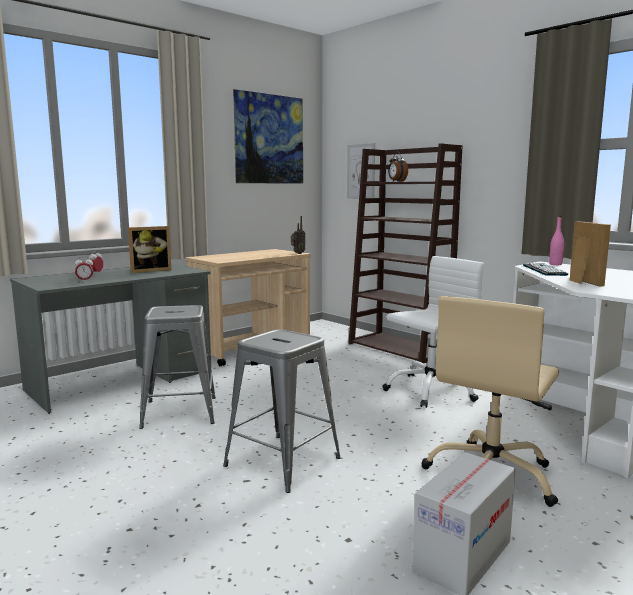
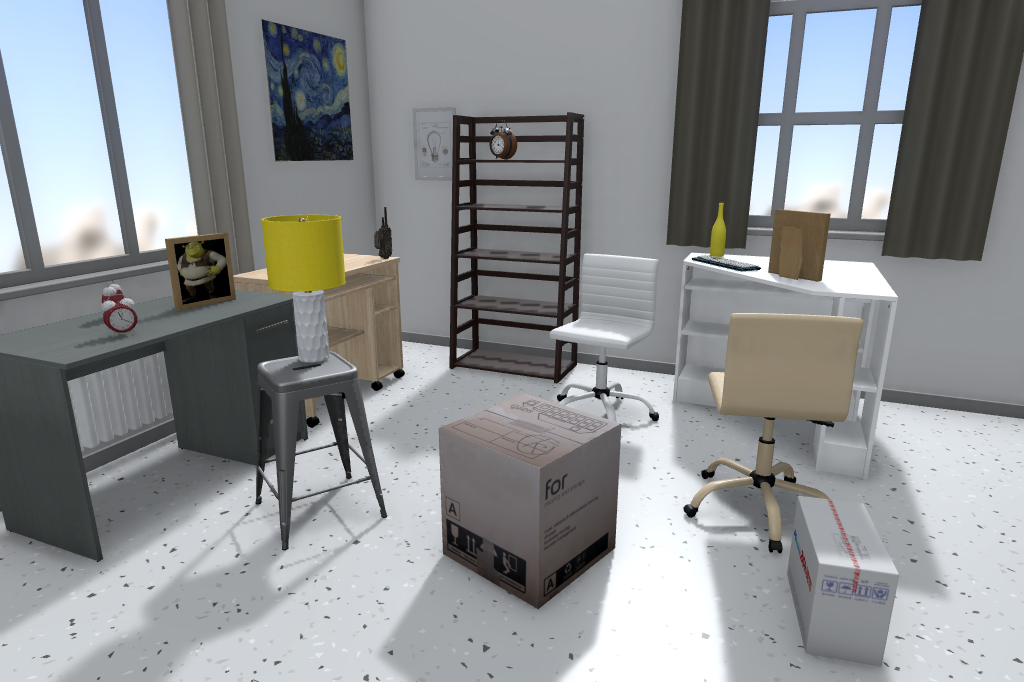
camera: 25 degrees left, 5 degrees up
(184, 307) = (313, 358): none -> yellow table lamp
(282, 462) = (529, 550): grey stool -> cardboard box
(555, 264) = (716, 255): pink bottle -> yellow bottle

